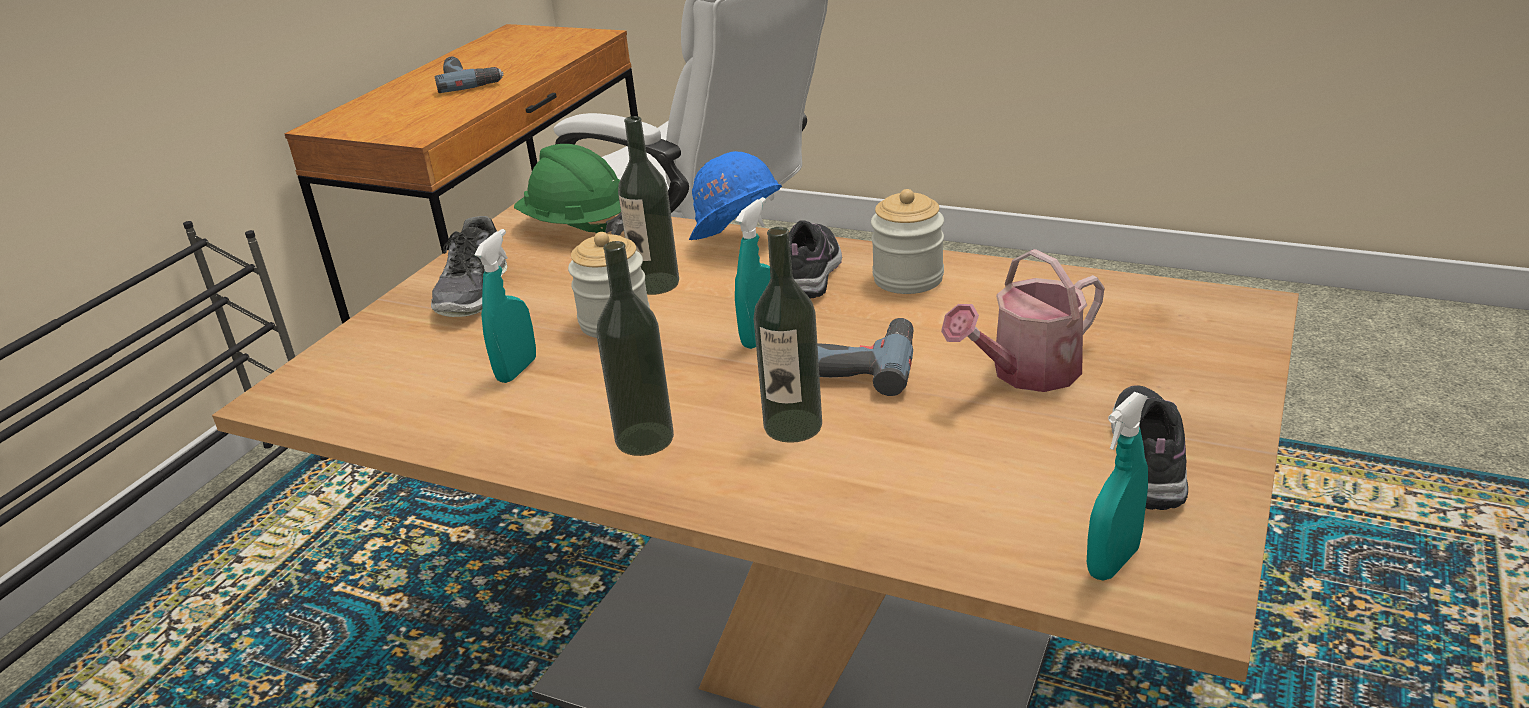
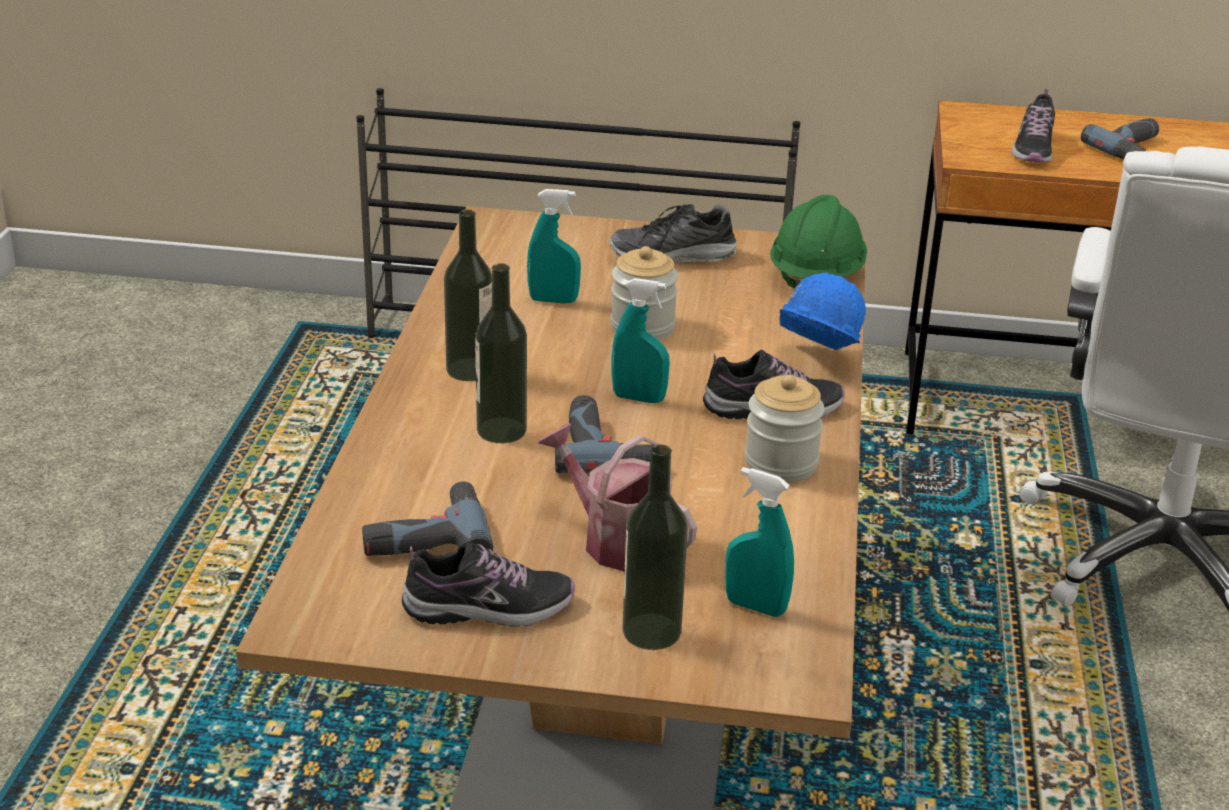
camera: 70 degrees right, 0 degrees up
(426, 111) = (1033, 148): none -> shoe
(655, 283) = (718, 334): bottle -> bottle (651, 631)
(1003, 494) = (424, 535): none -> power drill
(1113, 562) = (343, 589): turquoise spray bottle -> turquoise spray bottle (755, 607)

